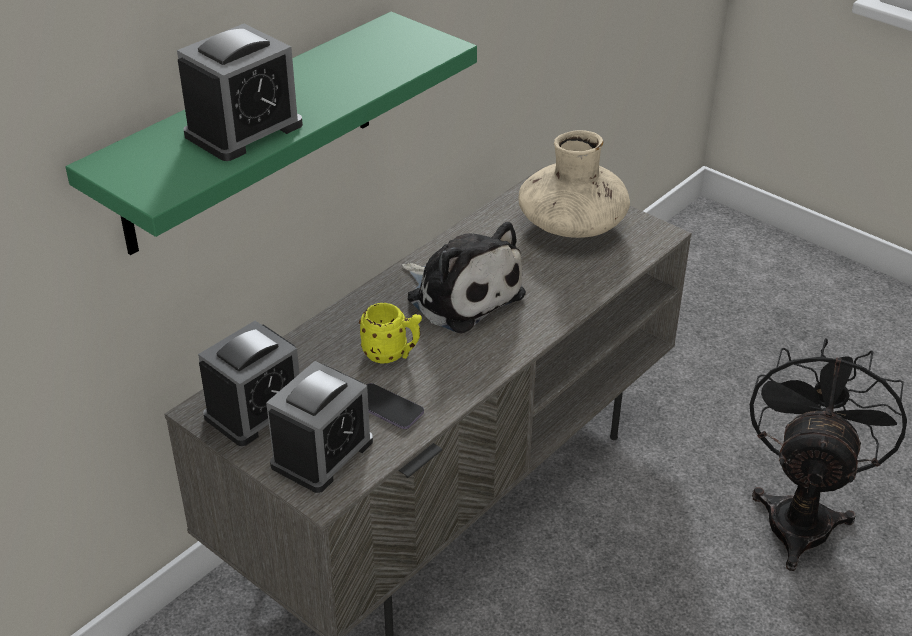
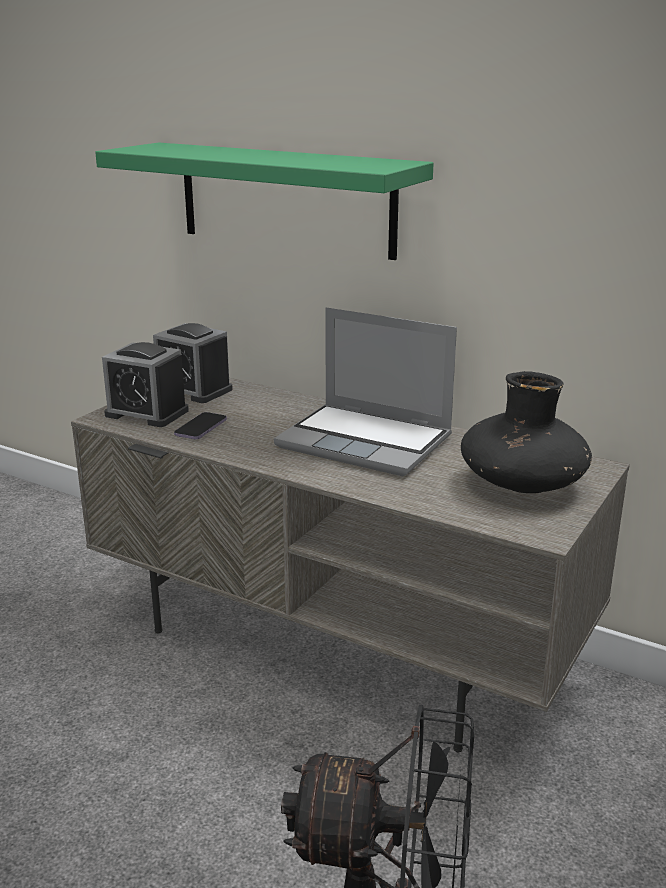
camera: 80 degrees right, 15 degrees down
(244, 130) = (208, 153): alarm clock -> none
(392, 354) = (270, 424): yellow mug -> none
(461, 294) = (367, 442): plush toy -> laptop
(571, 225) = (522, 483): beige vase -> black vase

